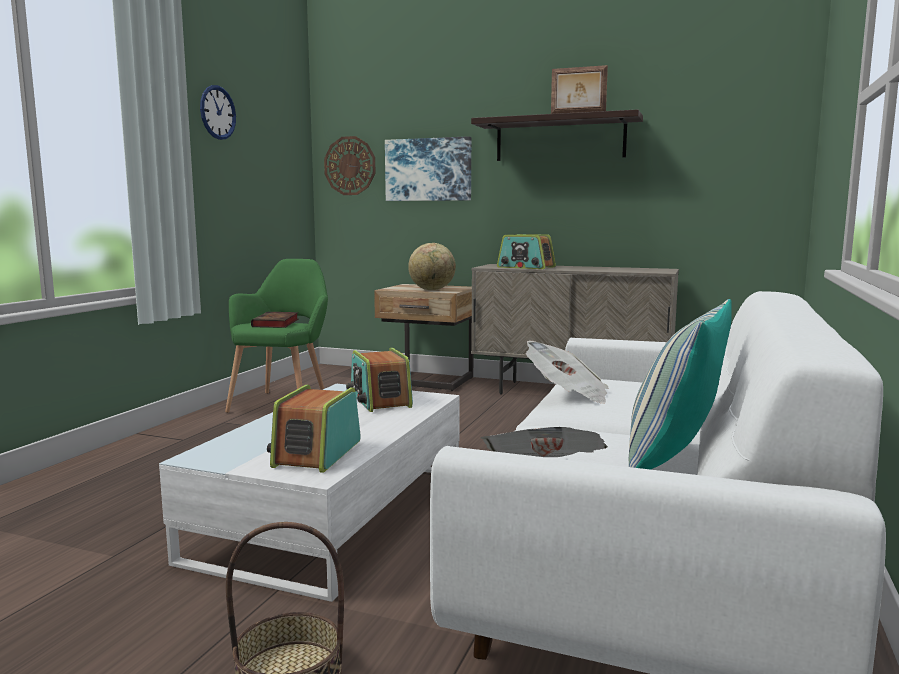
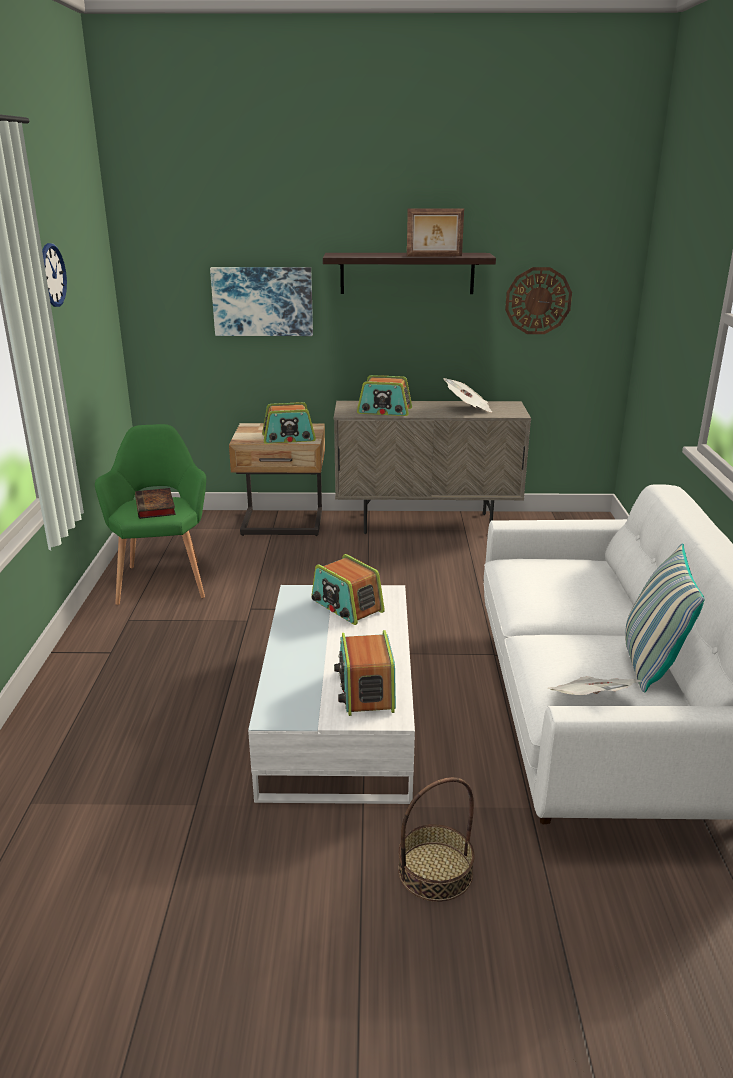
camera: 20 degrees left, 15 degrees up
(350, 166) = (166, 294): wall clock -> wall clock (538, 301)
(432, 290) = (288, 438): globe -> radio
(568, 395) = (525, 592): newspaper -> newspaper (468, 409)

